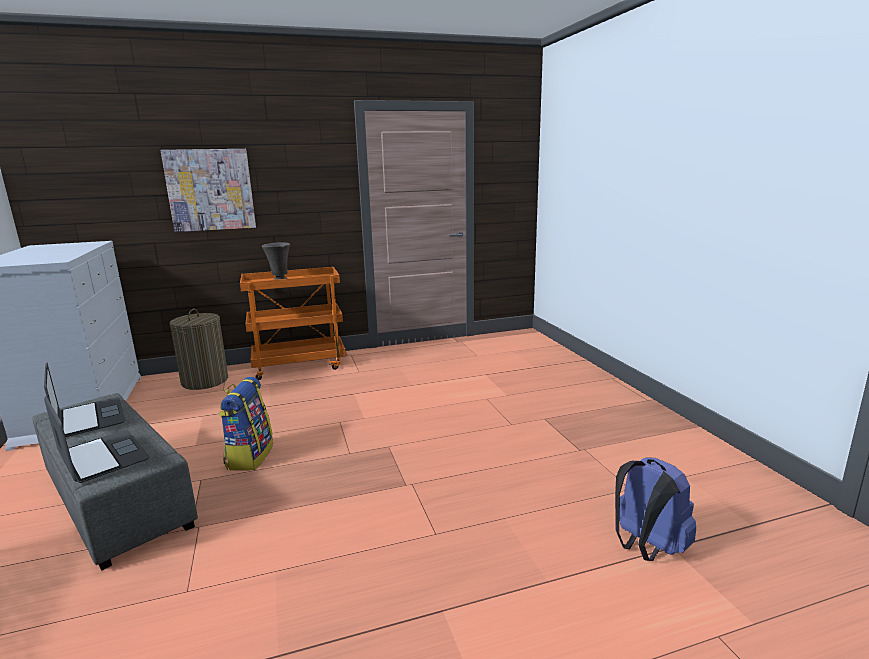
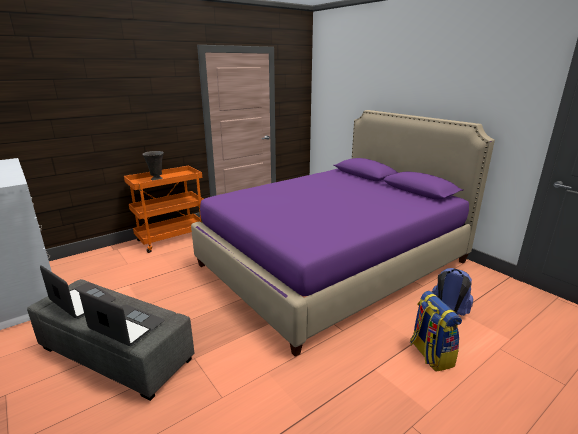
camera: 20 degrees left, 5 degrees up
(205, 381) = (106, 259): laundry basket -> none
(210, 190) = (95, 113): picture -> none
(249, 456) = (189, 307): backpack -> backpack (430, 354)
(497, 429) = (333, 263): none -> purple bed

